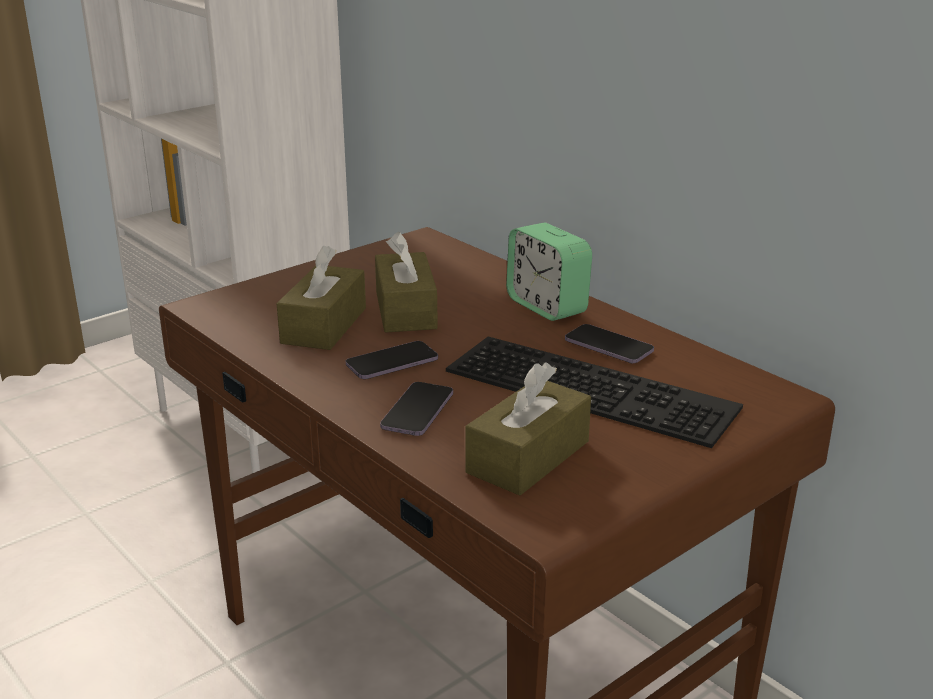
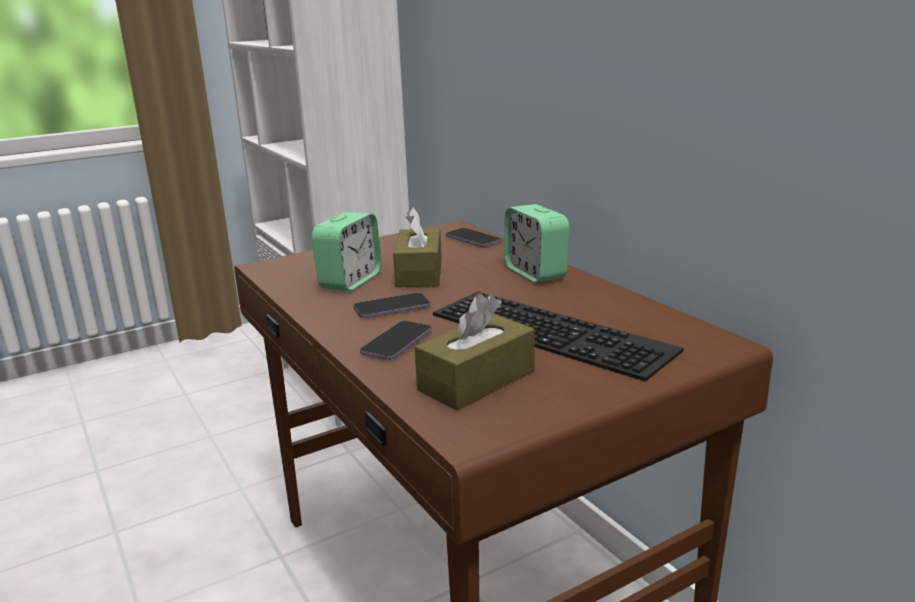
camera: 10 degrees right, 5 degrees down
(324, 325) = (350, 281): brown tissue box -> alarm clock
(608, 346) = (577, 302): phone -> phone (473, 239)

